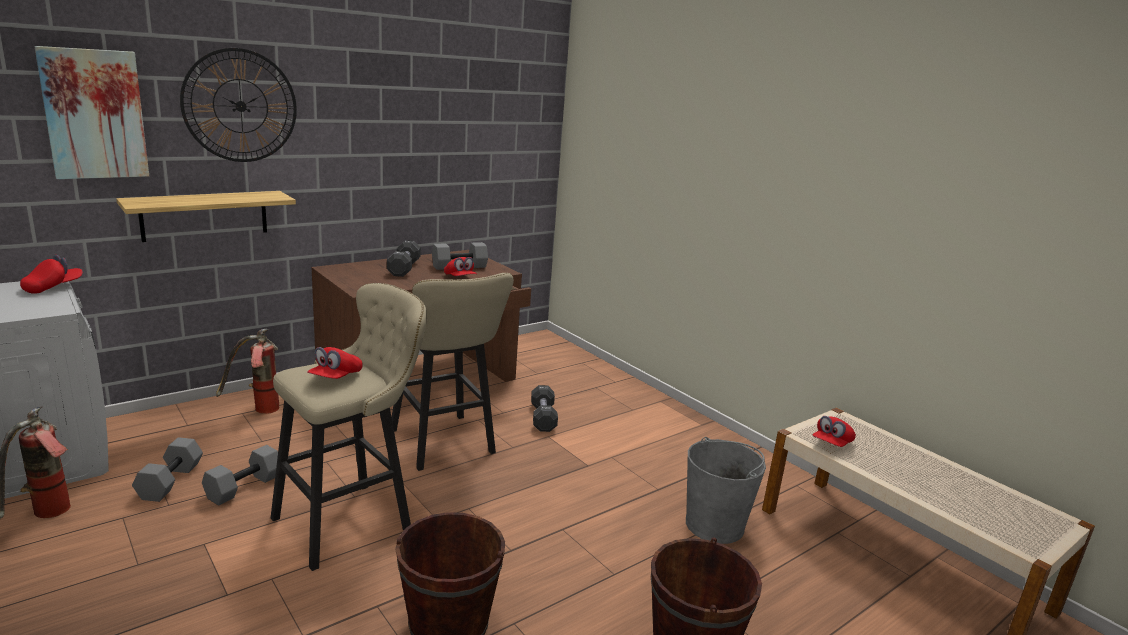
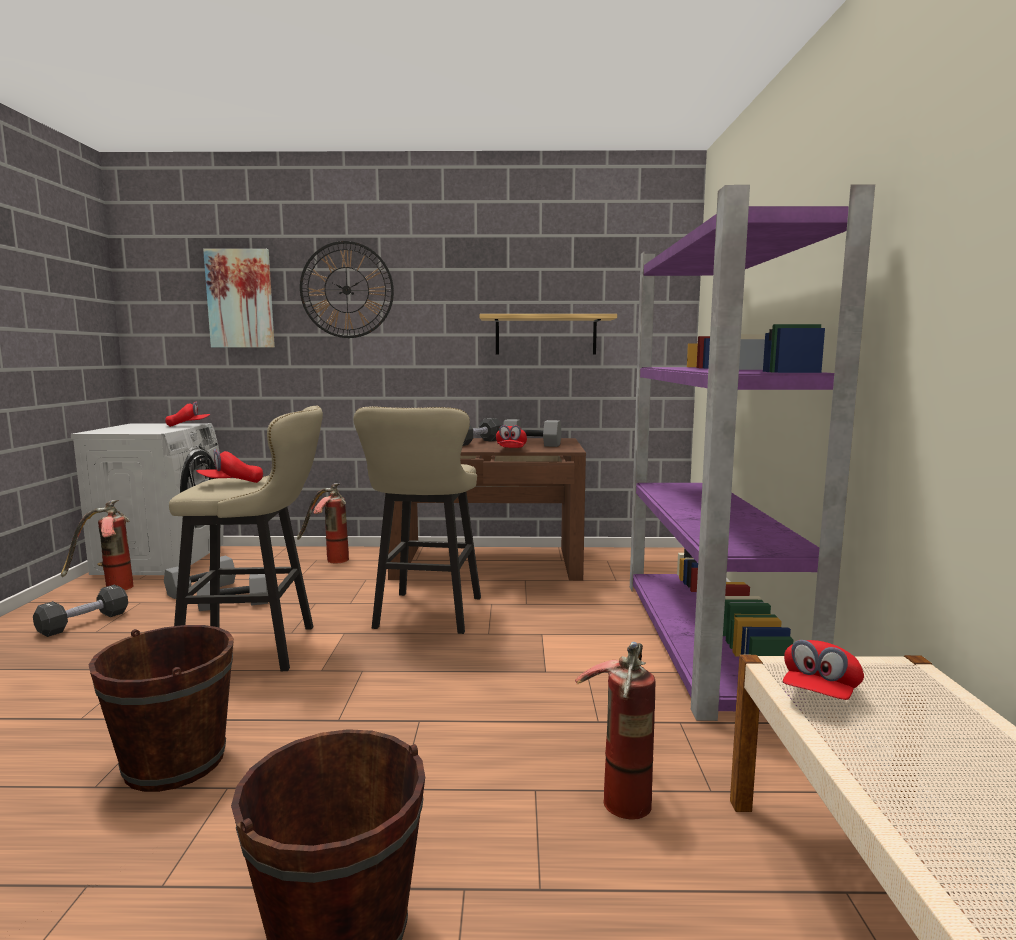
camera: 40 degrees right, 10 degrees down
(205, 215) = (315, 383): shelf -> shelf (546, 335)
(543, 418) = (562, 617): black dumbbell -> black dumbbell (84, 623)
(646, 410) = (706, 639): none -> purple bookcase
(715, 525) = (621, 790): grey bucket -> fire extinguisher
(832, 444) = (819, 694): red cap -> red cap turned 45 degrees counterclockwise

